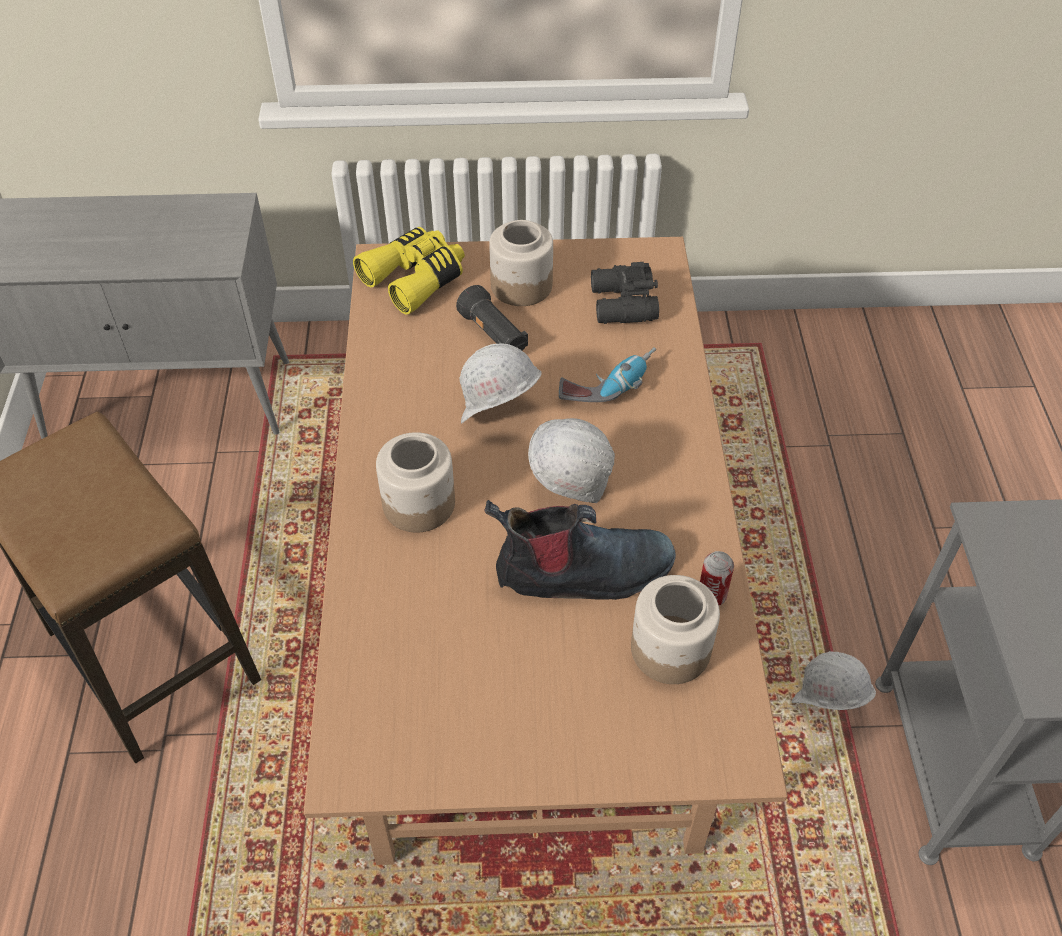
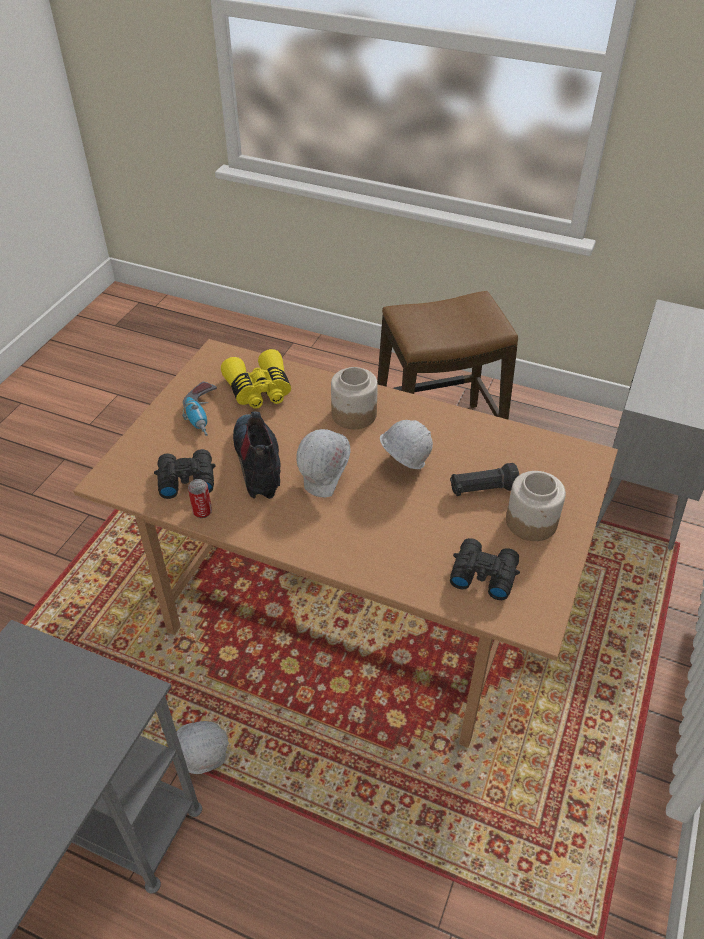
camera: 115 degrees right, 5 degrees down
(416, 278) = (564, 468): yellow binoculars -> yellow binoculars (259, 390)
(582, 573) = (259, 463): boot -> boot turned 150 degrees clockwise
(608, 384) = (401, 532): power drill -> power drill (204, 415)
(669, 649) = (185, 479): jar -> black binoculars

